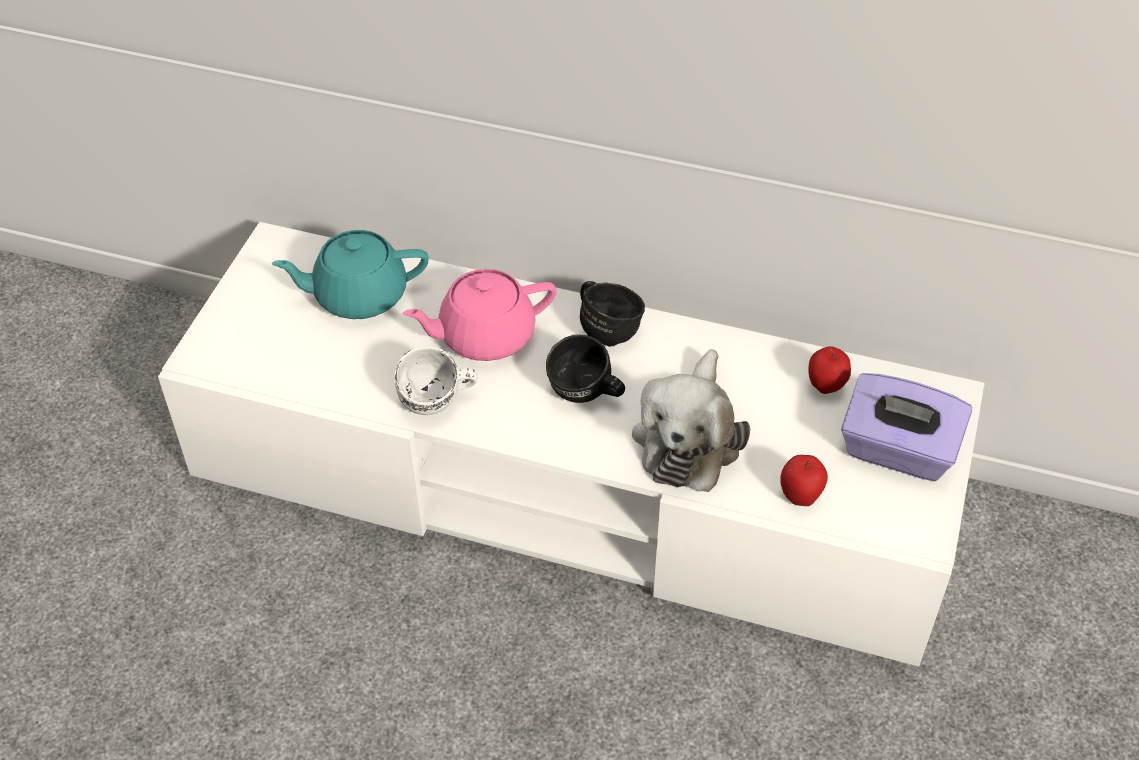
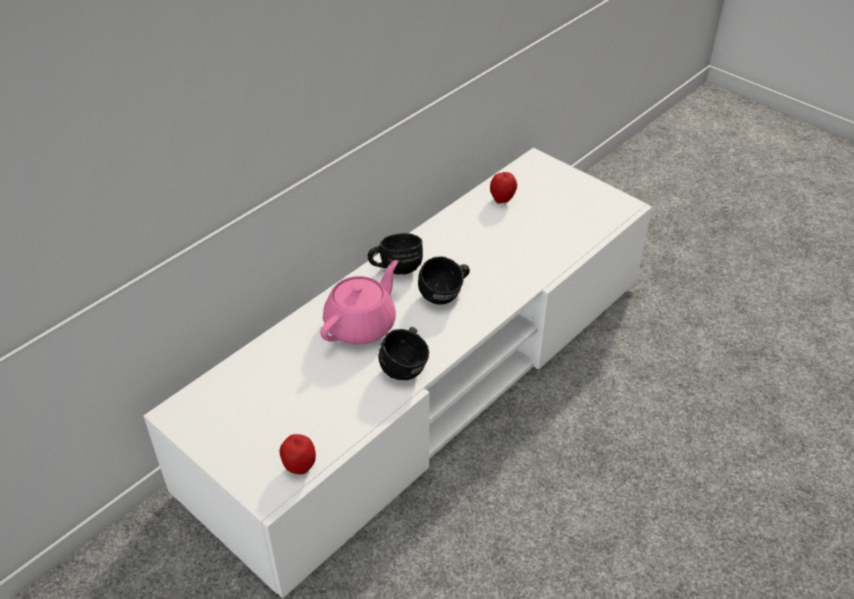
camera: 65 degrees left, 5 degrees down
(358, 295) = (273, 378): turquoise teapot -> none
(438, 403) = (407, 366): white mug -> black mug
(484, 336) = (361, 325): pink teapot -> pink teapot turned 150 degrees counterclockwise
(688, 438) = (507, 264): plush toy -> none
(800, 496) = (575, 237): apple -> apple (300, 467)
(897, 451) = (563, 192): purple tissue box -> none

